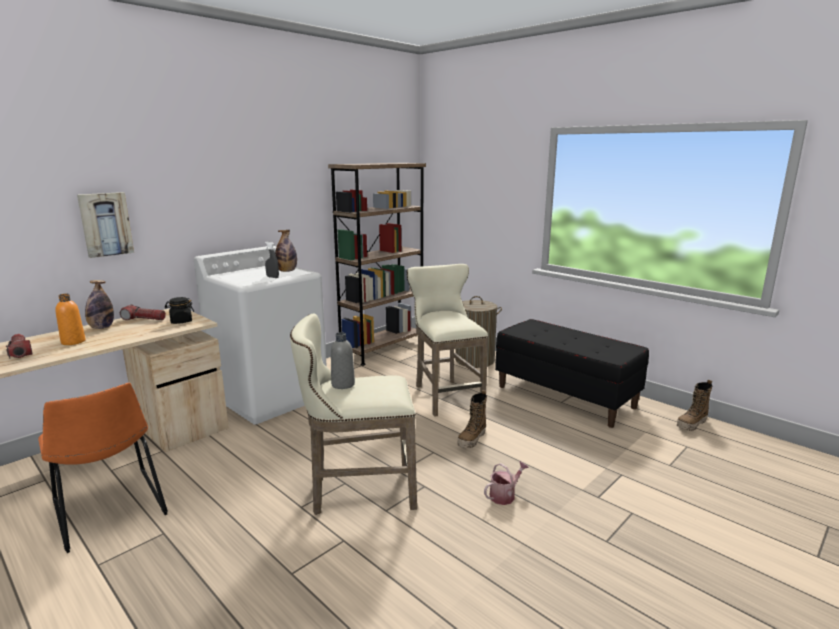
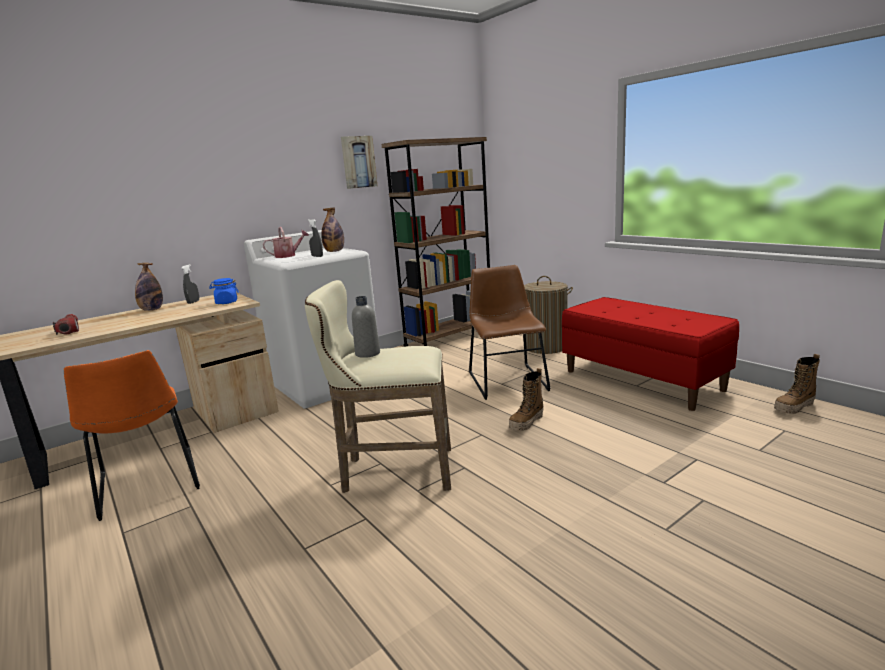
camera: 10 degrees right, 0 degrees up
(73, 342) = (120, 321): orange bottle -> none
(105, 224) = (153, 208): picture -> picture (358, 162)
(144, 319) = (193, 302): flashlight -> grey spray bottle
(181, 321) = (226, 302): black jar -> blue jar
(445, 395) = (506, 380): beige stool -> brown chair
(504, 495) = (552, 478): watering can -> watering can (288, 255)
(565, 396) = (642, 380): black bench -> red bench

